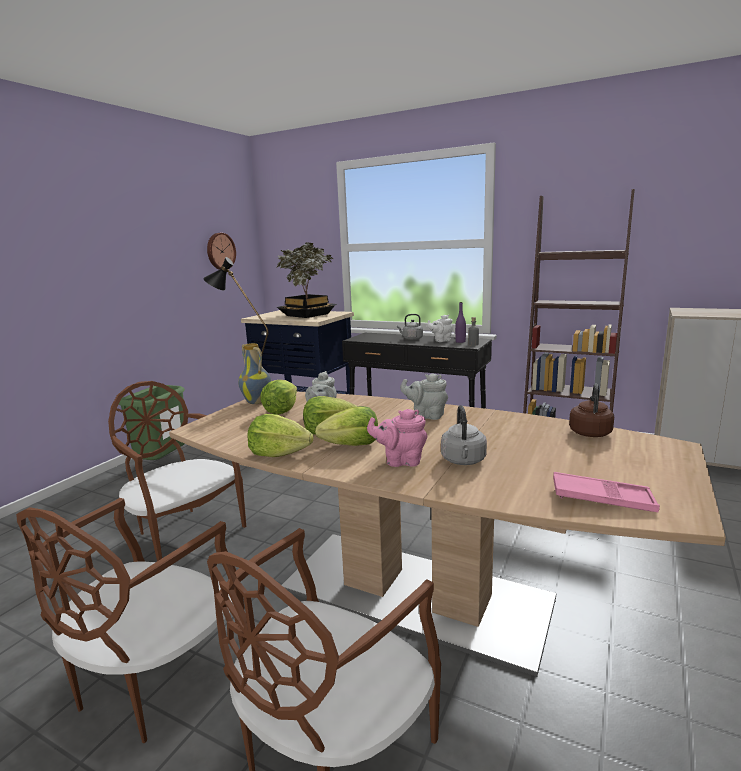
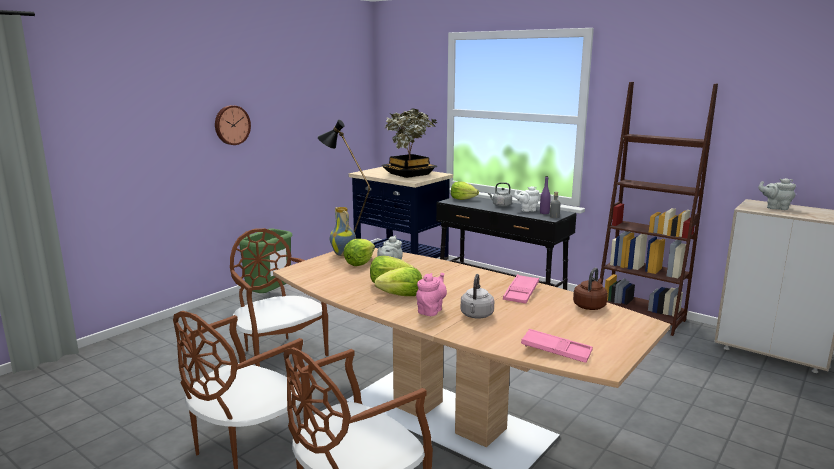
camera: 10 degrees right, 0 degrees up
(220, 251) = (336, 109): wall clock -> wall clock (231, 125)
(279, 454) = (346, 296): lettuce -> lettuce (463, 199)
(401, 461) = (431, 310): pink teapot -> pink teapot turned 105 degrees clockwise
(426, 415) = (470, 279): grey teapot -> grey teapot (775, 208)
(498, 425) = (521, 293): none -> pink tray

